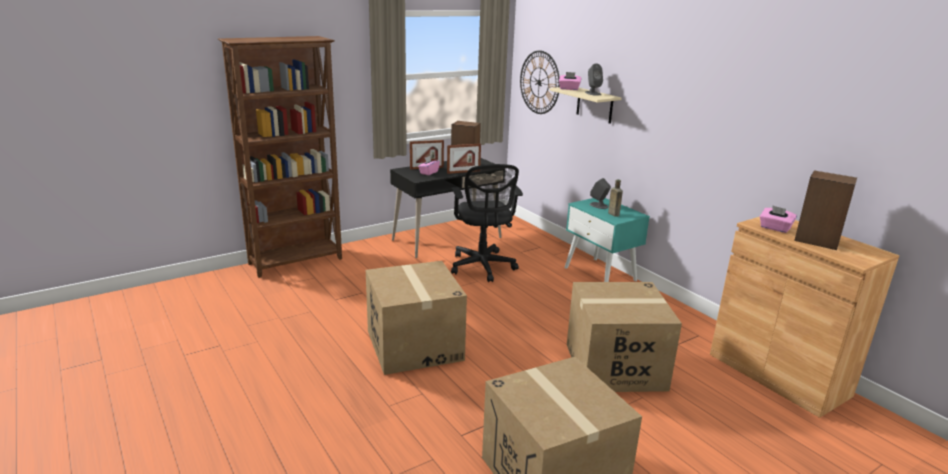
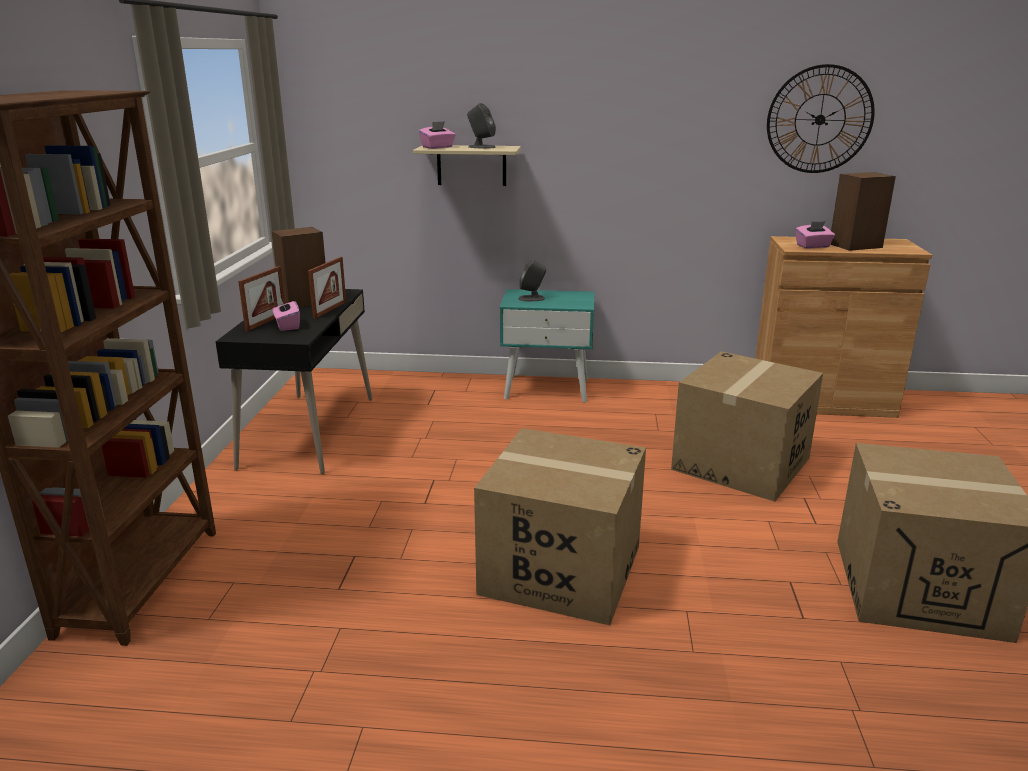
camera: 50 degrees left, 0 degrees up
(482, 267) = (427, 441): black office chair -> none
(539, 82) = (347, 151): wall clock -> wall clock (819, 119)
(613, 214) = (564, 301): brown bottle -> none

